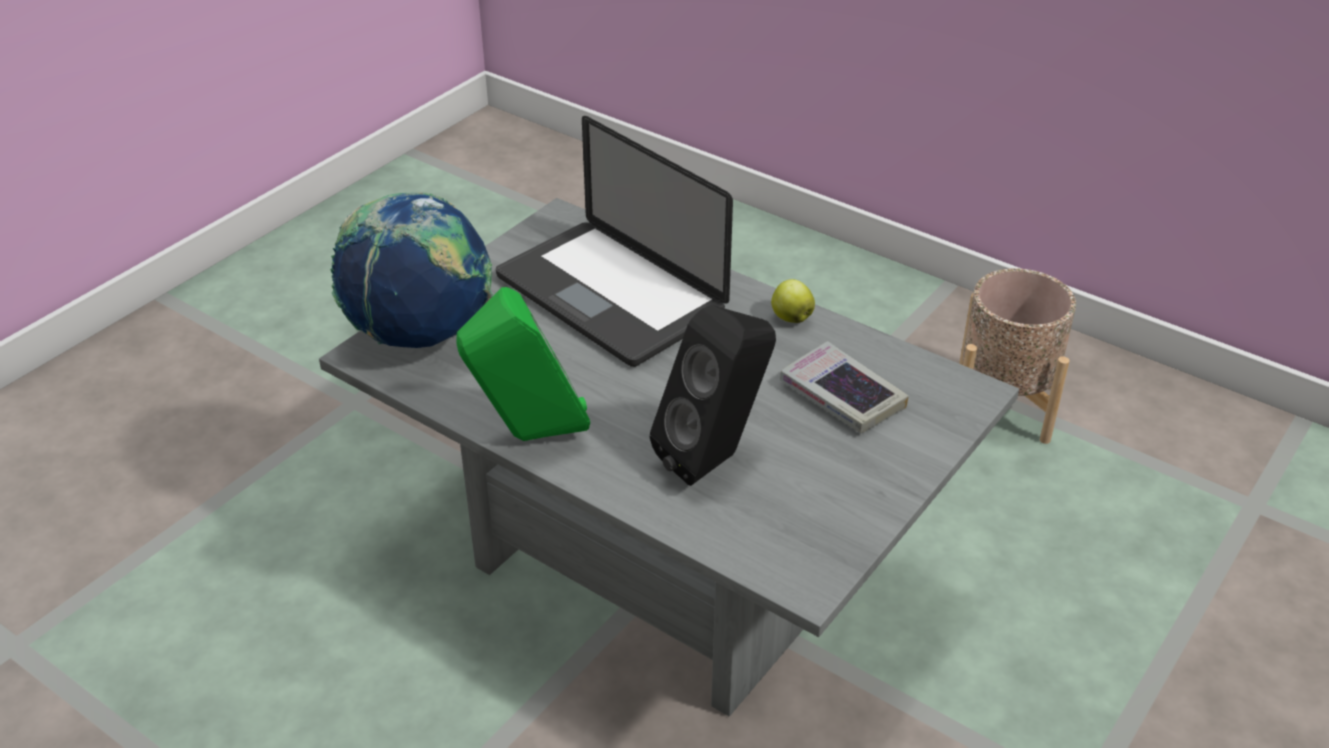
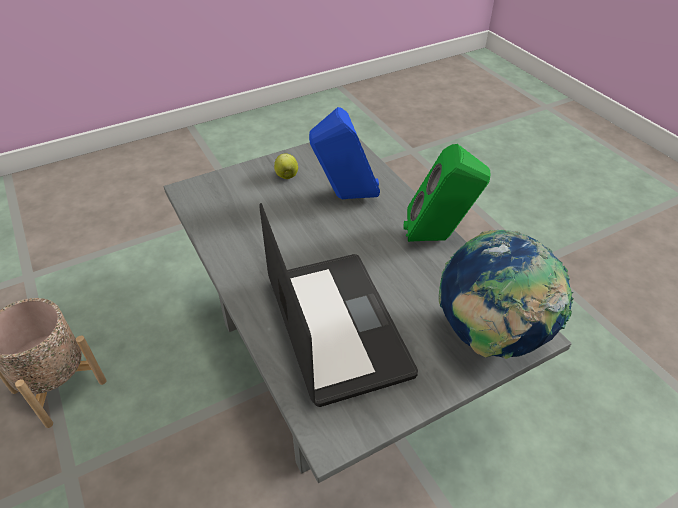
camera: 155 degrees left, 5 degrees up
(715, 458) = (344, 197): black speaker -> blue speaker
(791, 317) = (233, 264): apple -> apple (286, 176)
(842, 396) = (254, 208): book -> none

